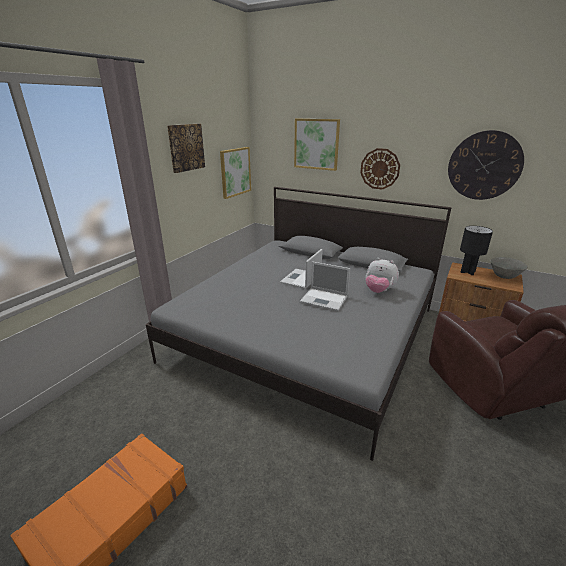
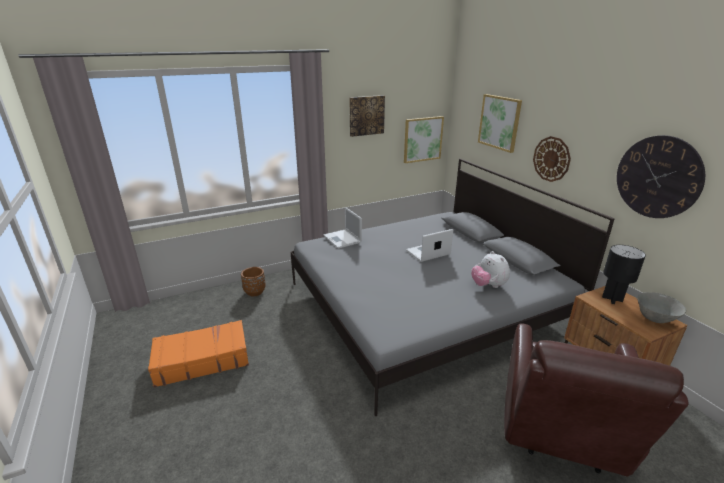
camera: 35 degrees right, 0 degrees up
(110, 391) = (255, 292): none -> brown planter
(325, 299) = (426, 276): laptop -> laptop (342, 239)

